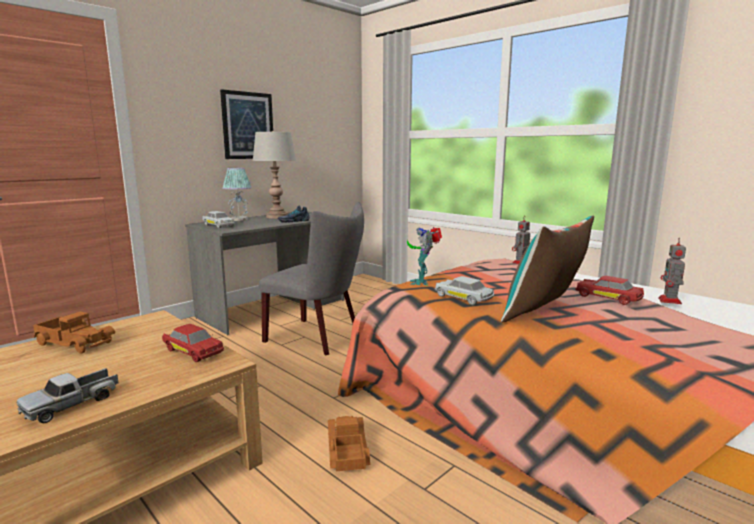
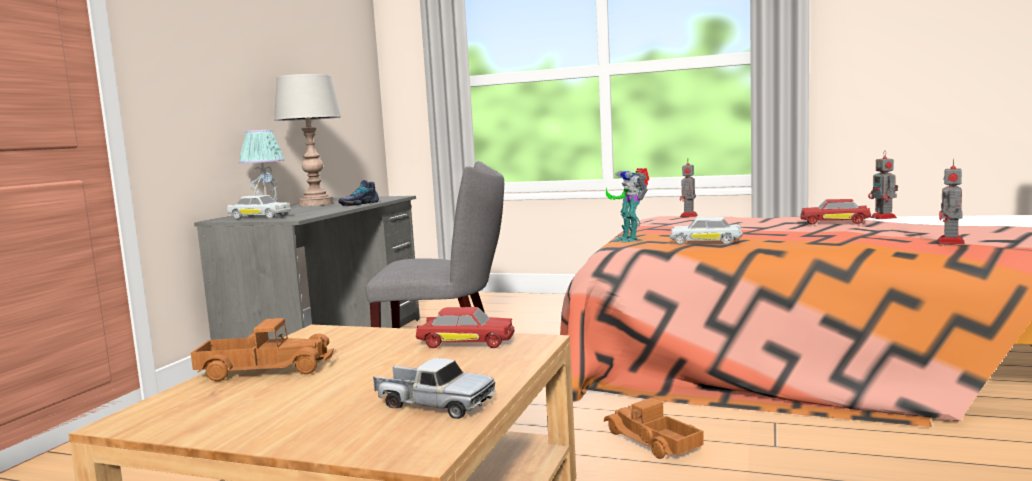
camera: 25 degrees left, 5 degrees down
(72, 404) = (433, 404): toy truck -> toy truck turned 75 degrees counterclockwise
(248, 125) = (258, 68): picture -> none
(543, 314) = (806, 239): pillow -> none
(662, 352) = (950, 242): none -> toy robot

